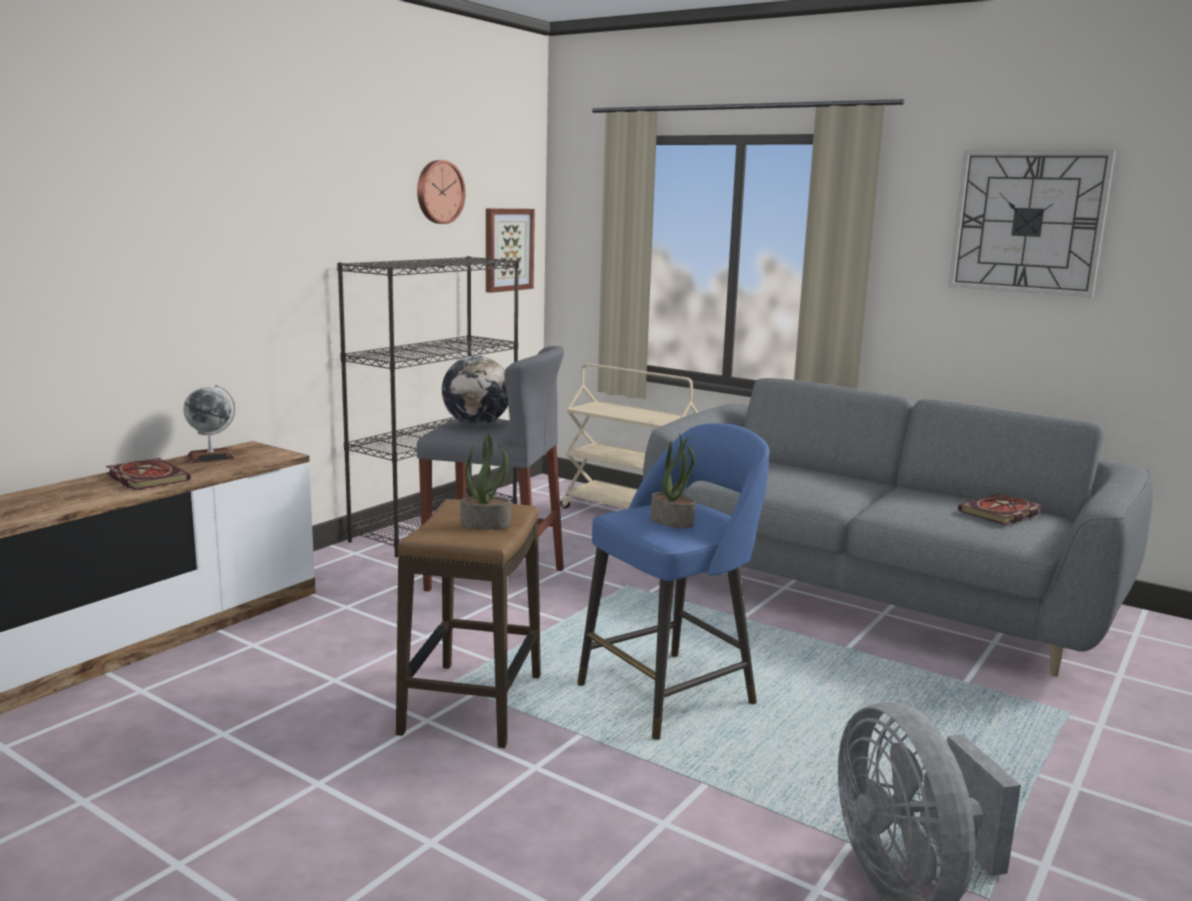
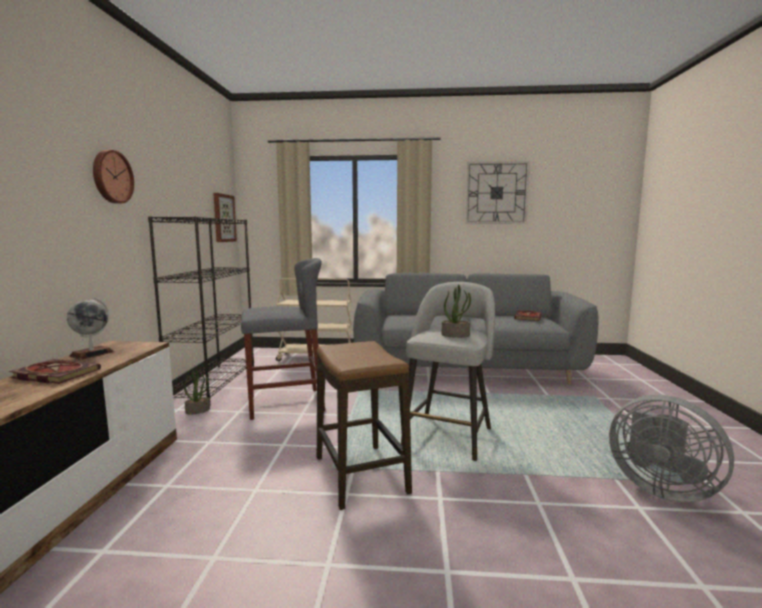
camera: 30 degrees left, 5 degrees down
(439, 192) = (192, 179): wall clock -> wall clock (111, 177)
(476, 424) = (269, 309): globe -> none
(486, 524) = (368, 353): potted plant -> potted plant (198, 410)
(671, 692) = (449, 435): blue stool -> grey stool

